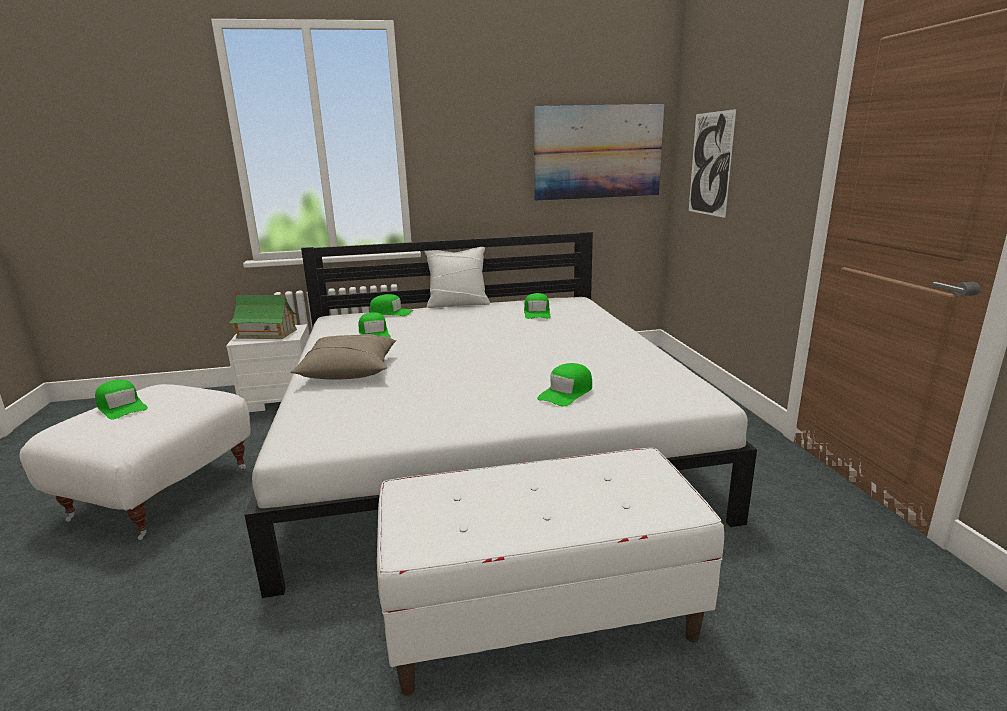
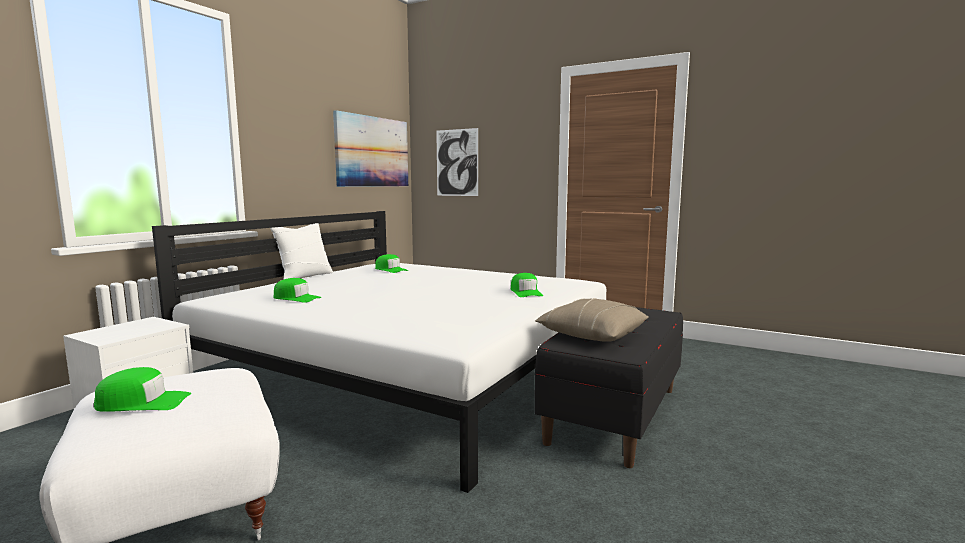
camera: 50 degrees left, 10 degrees down
(266, 334) = (125, 330): toy house -> none
(349, 371) = (356, 315): beige pillow -> beige pillow (592, 335)
(391, 312) = (261, 287): green cap -> none
(541, 616) = (613, 414): white bench -> black bench

